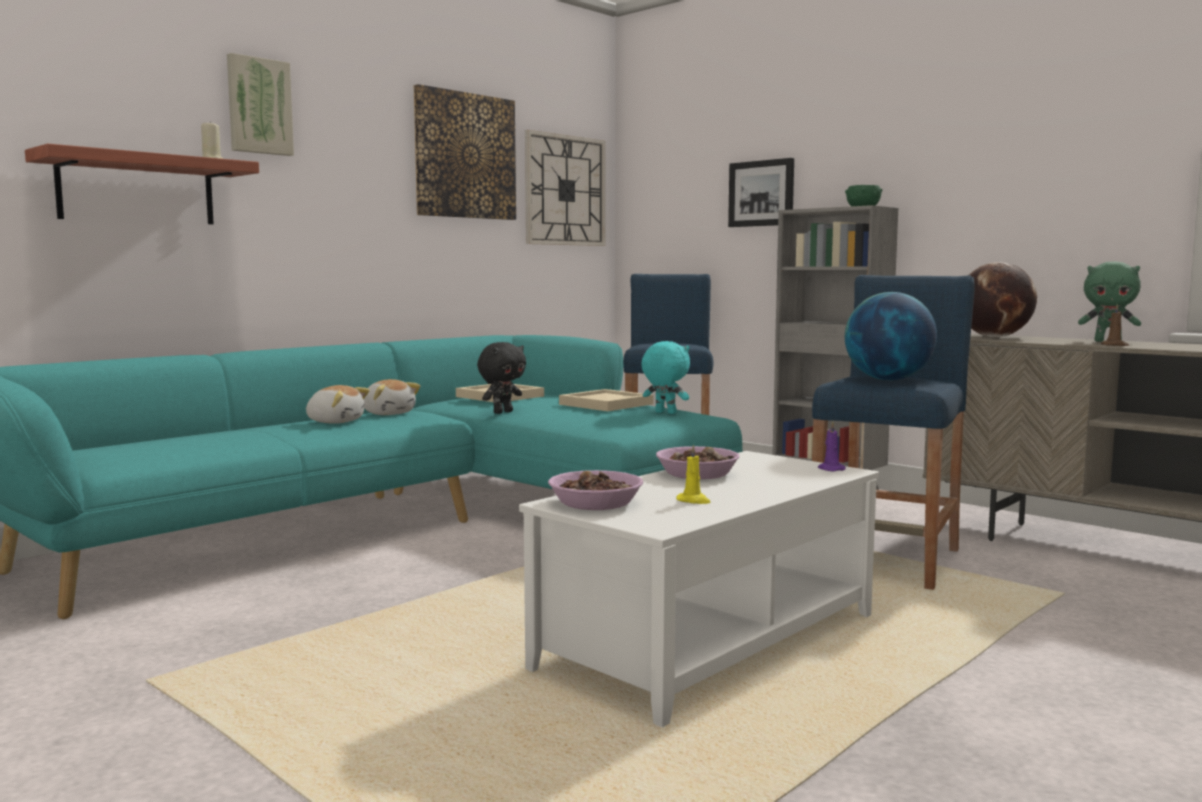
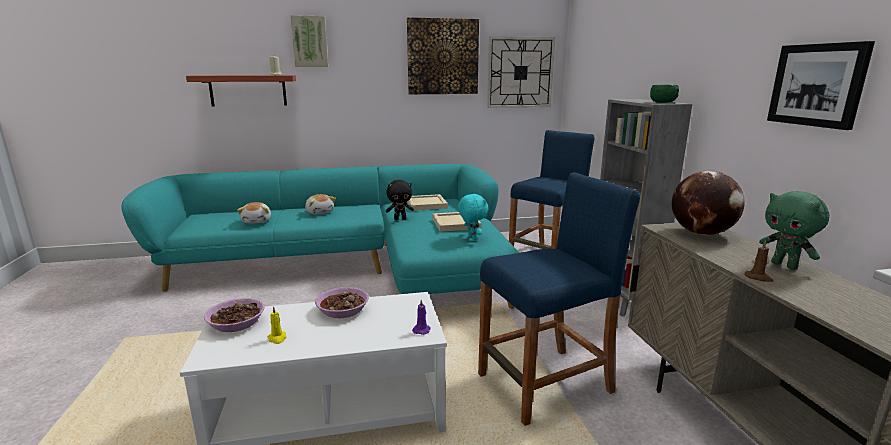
camera: 35 degrees right, 10 degrees up
(388, 413) = (356, 209): plush toy -> plush toy (257, 221)
(761, 193) = (625, 80): picture -> picture (817, 85)
(887, 380) = (527, 266): globe -> none

